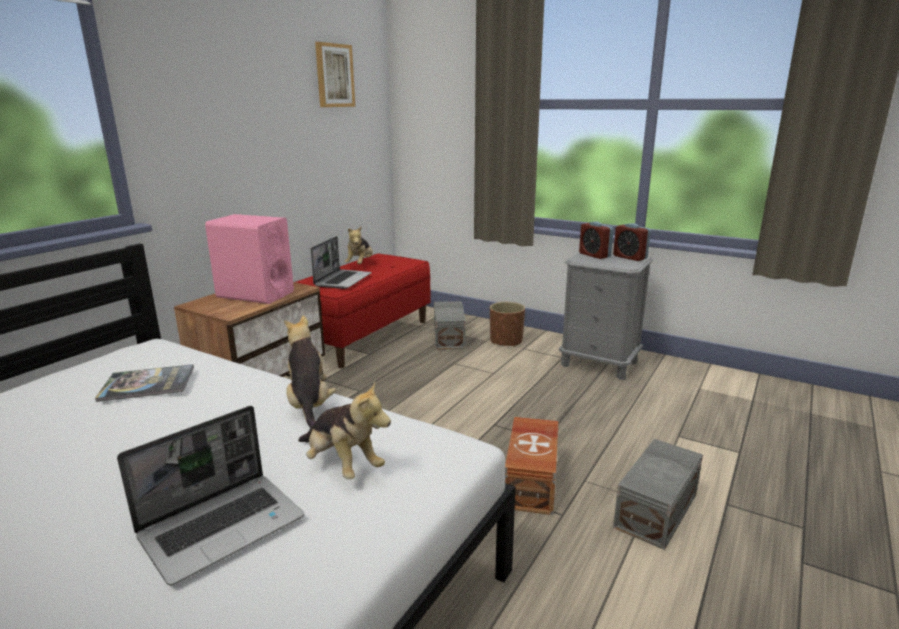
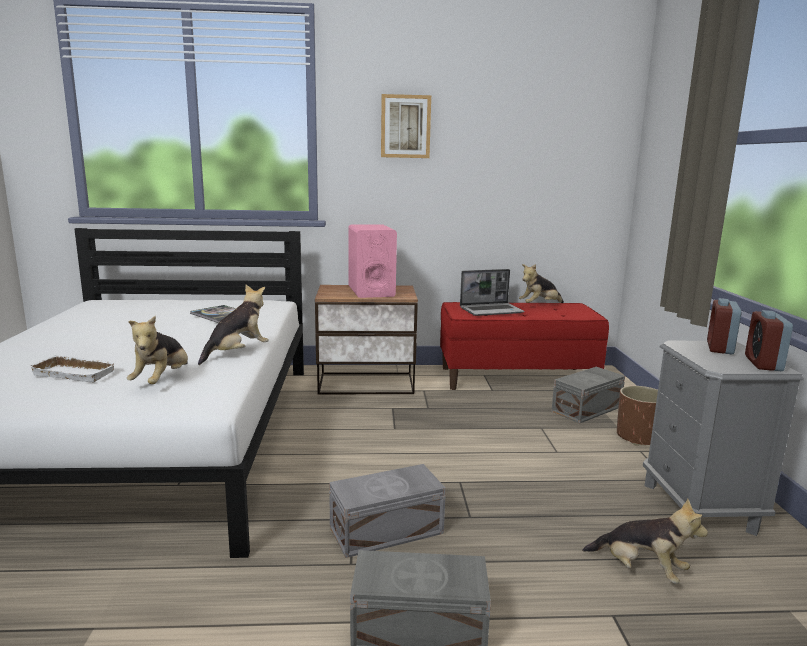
camera: 55 degrees right, 5 degrees down
(223, 526) = (77, 373): laptop -> white tray
(334, 75) = (552, 112): picture -> picture (405, 126)
(532, 481) = (388, 531): brown storage box -> grey storage box
(644, 408) = (641, 570): none -> plush toy

